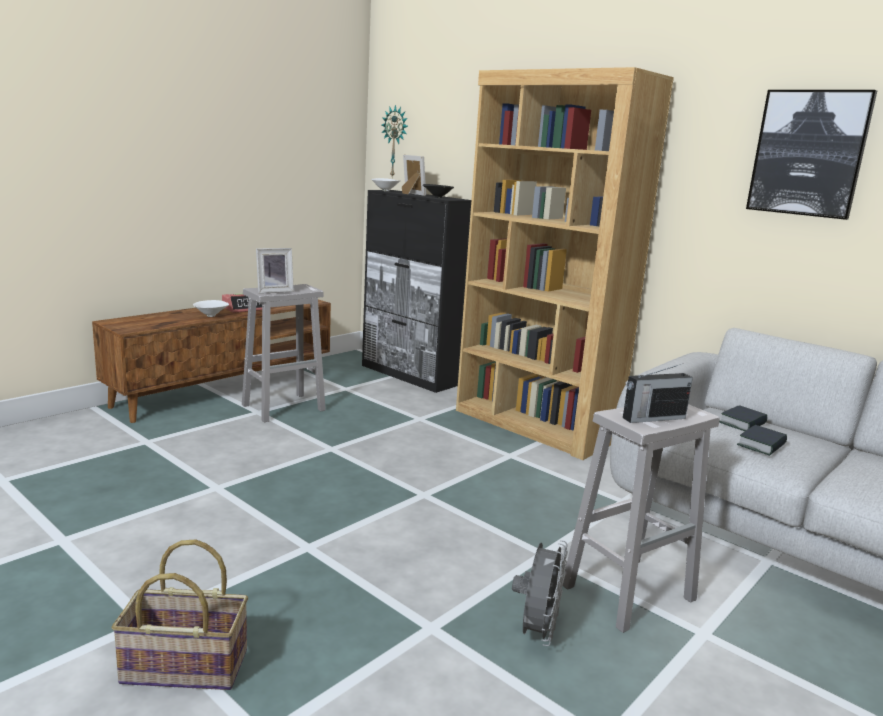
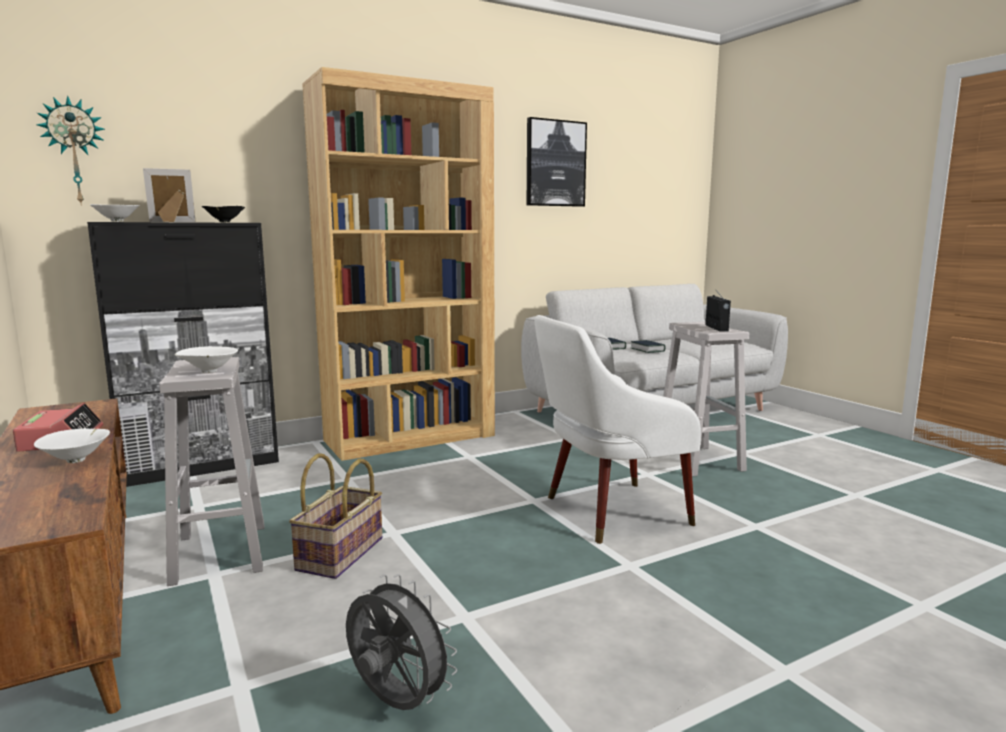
camera: 70 degrees left, 5 degrees down
(183, 668) = (855, 644): basket -> basket (341, 554)
(274, 291) = (207, 371): picture frame -> white bowl
(418, 532) = (607, 512): none -> white armchair
(536, 632) = (752, 493): grey fan -> grey fan (395, 703)

